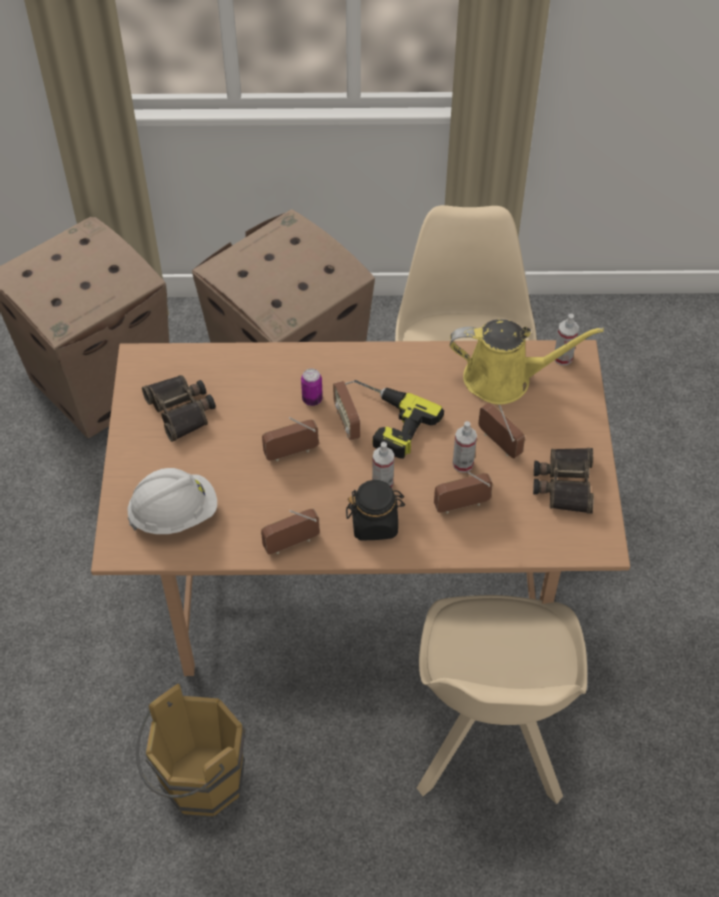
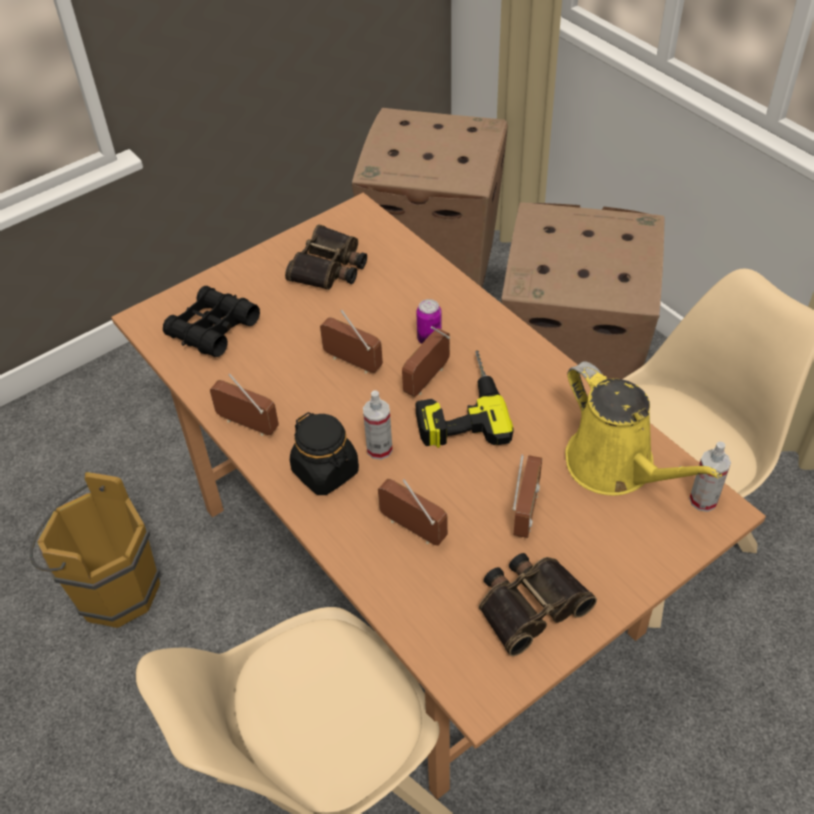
camera: 55 degrees right, 5 degrees down
(174, 514) = (213, 329): white hard hat -> black binoculars
(463, 464) = (467, 498): spray bottle -> none

